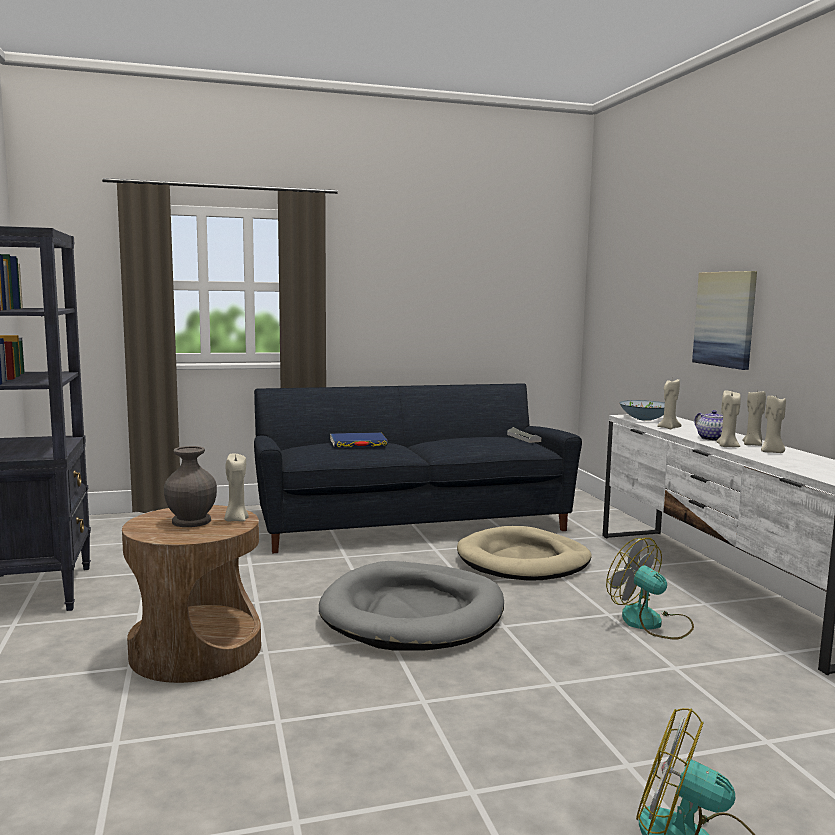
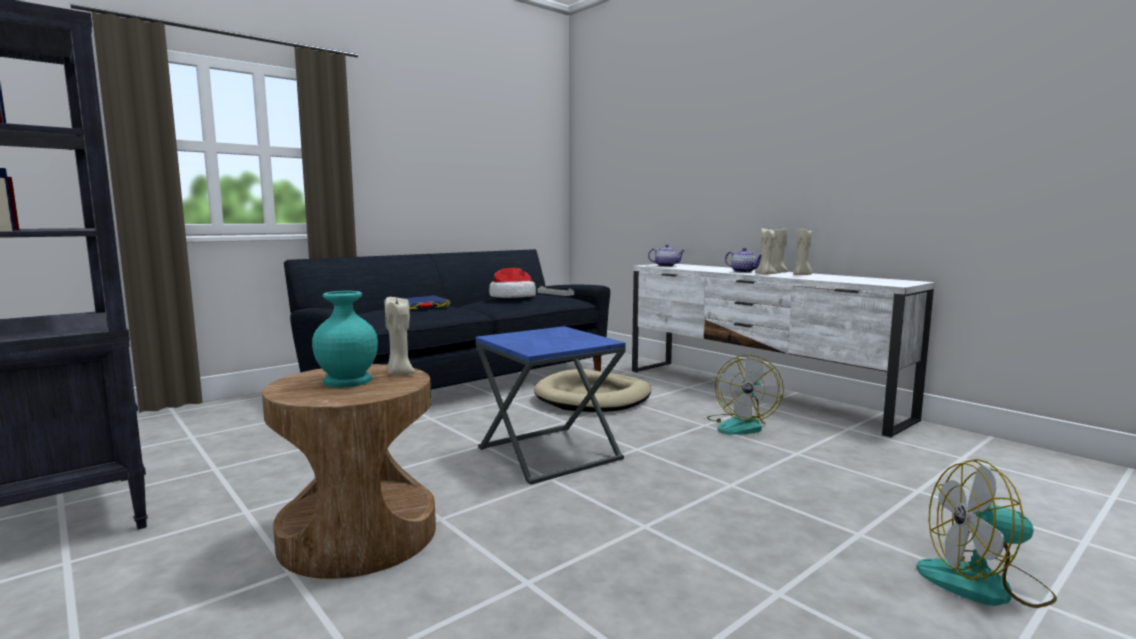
camera: 25 degrees left, 0 degrees up
(191, 521) = (347, 380): grey vase -> turquoise vase
(413, 613) = (549, 454): grey dog bed -> blue side table
(466, 439) = (512, 297): none -> hat
(644, 419) = (666, 266): bowl -> teapot
(651, 623) = (741, 425): fan -> fan turned 90 degrees counterclockwise
(668, 428) = (696, 269): beige candle -> none
(725, 319) = (728, 177): picture -> none

